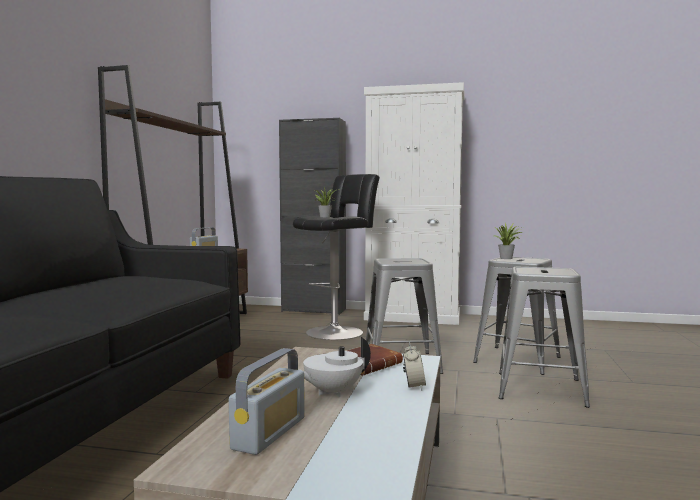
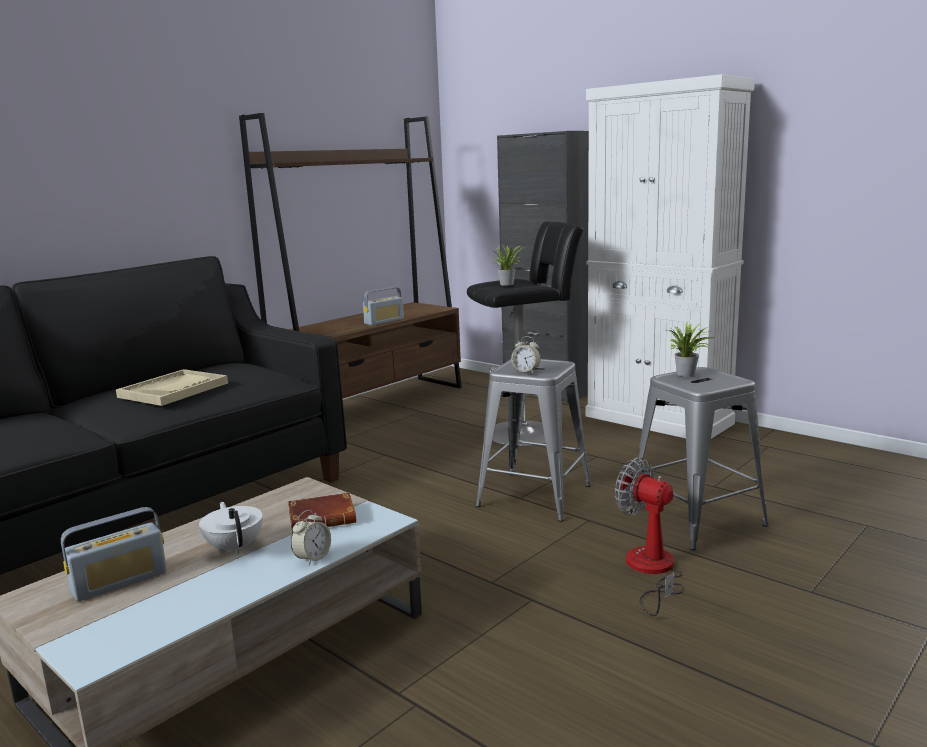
camera: 30 degrees right, 10 degrees up
(113, 288) = (173, 390): none -> beige tray
(332, 392) = (235, 547): white teapot -> white teapot turned 60 degrees clockwise
(405, 262) = (526, 371): none -> alarm clock
(540, 389) = (651, 571): grey stool -> fan

